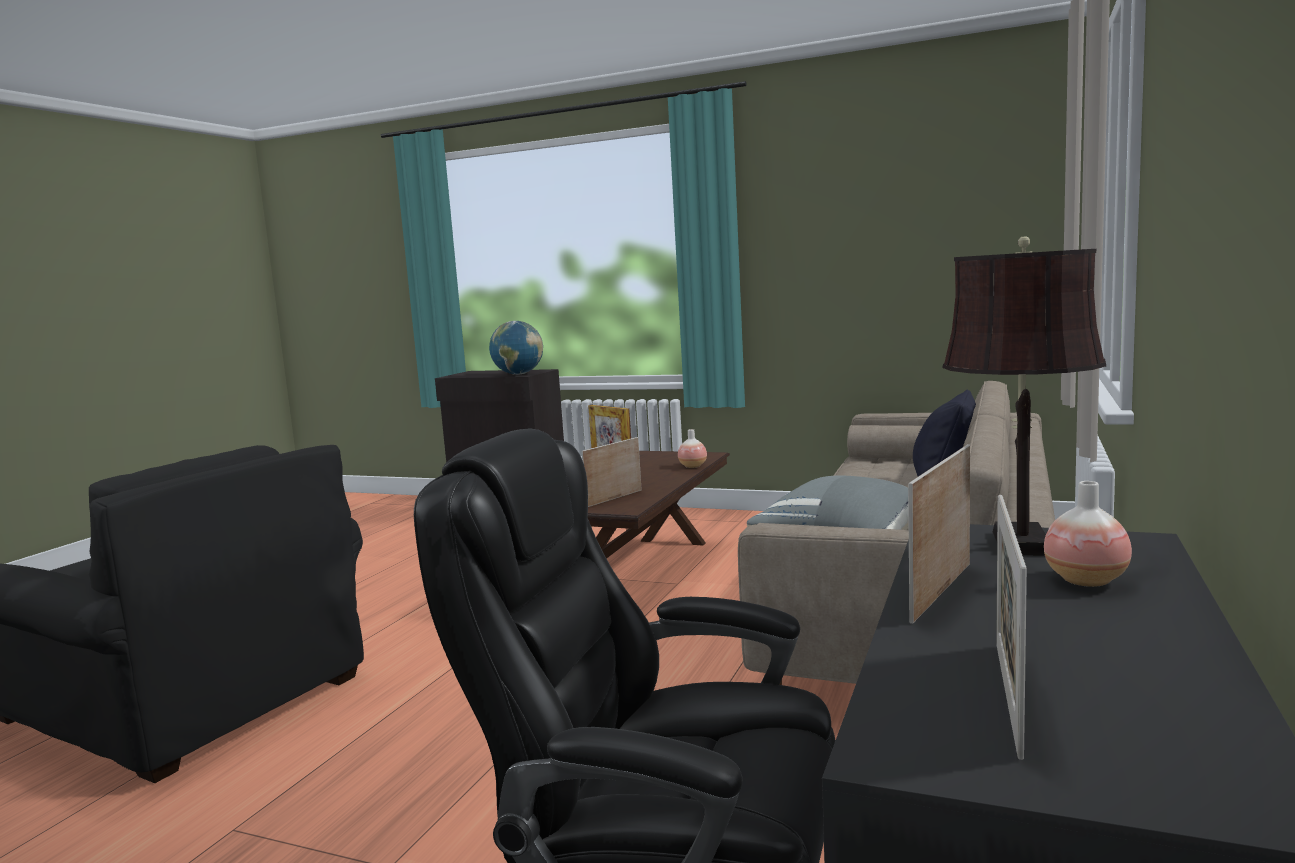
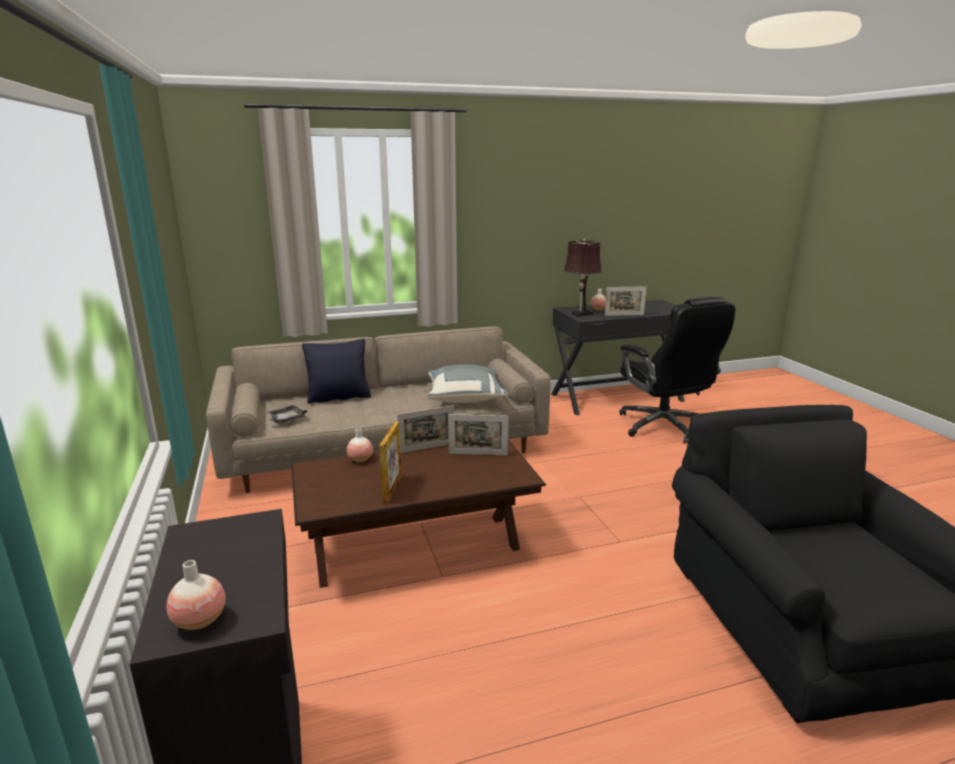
camera: 130 degrees left, 10 degrees up
(470, 373) = (200, 620): none -> vase
(518, 374) = (249, 532): globe -> none
(882, 466) = (286, 419): none -> grey tray
(1008, 695) = (656, 309): picture frame -> picture frame (427, 448)

